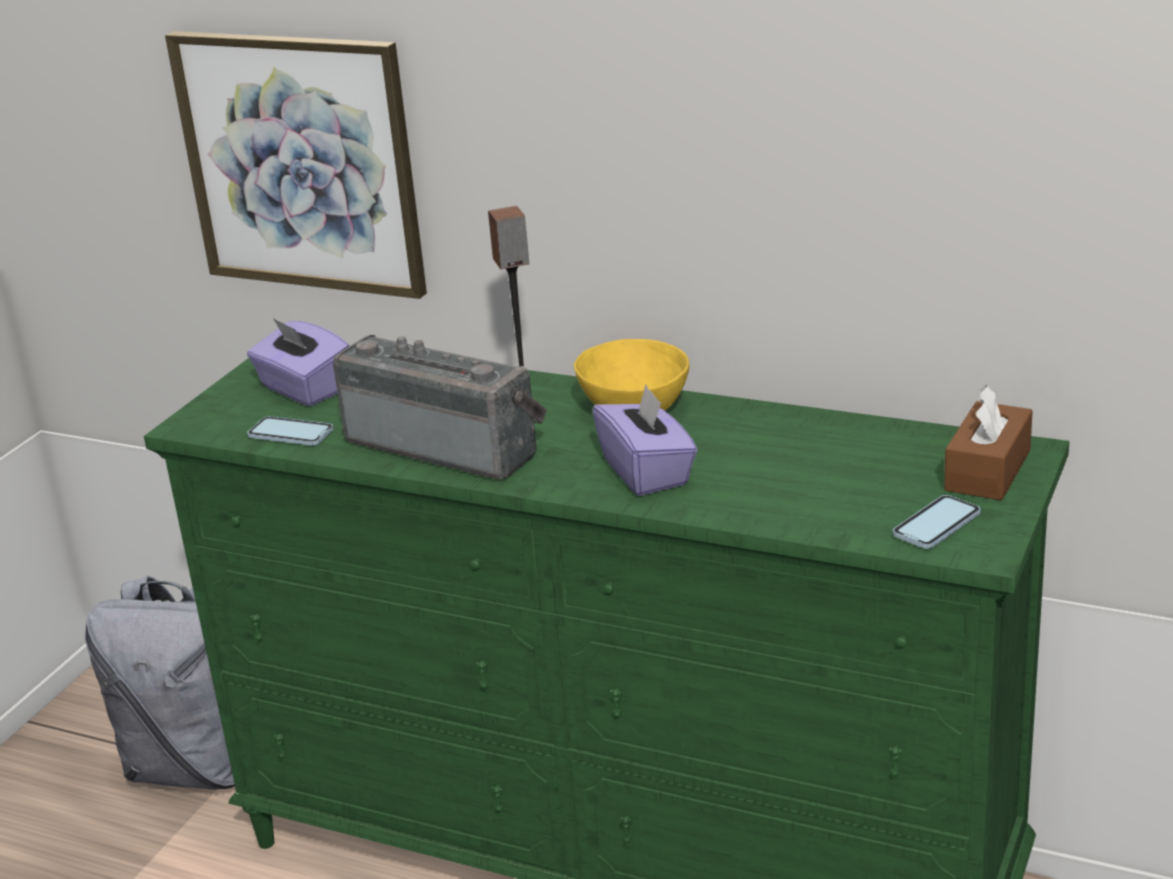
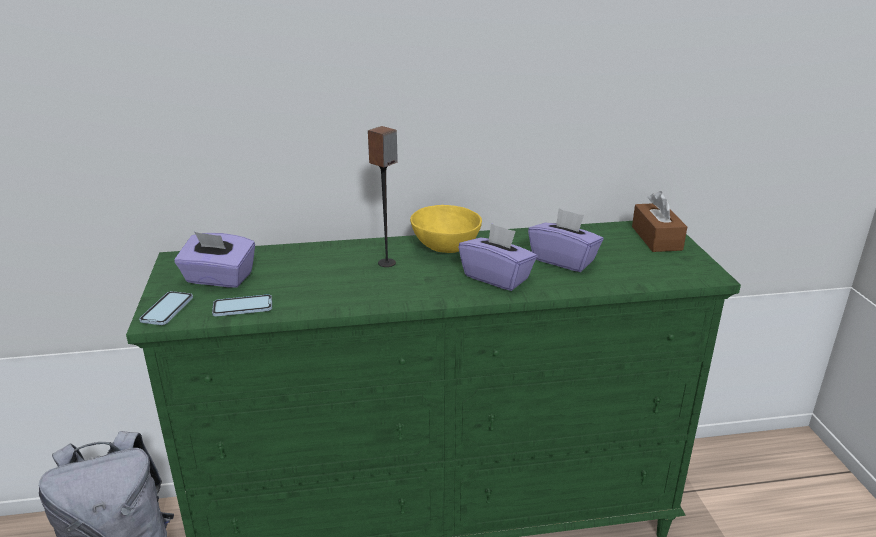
camera: 35 degrees left, 0 degrees up
(301, 162) = (176, 124): picture -> none
(447, 445) = (359, 290): radio -> none
(781, 470) = (563, 260): none -> purple tissue box
(936, 525) = (672, 268): phone -> phone (167, 310)

